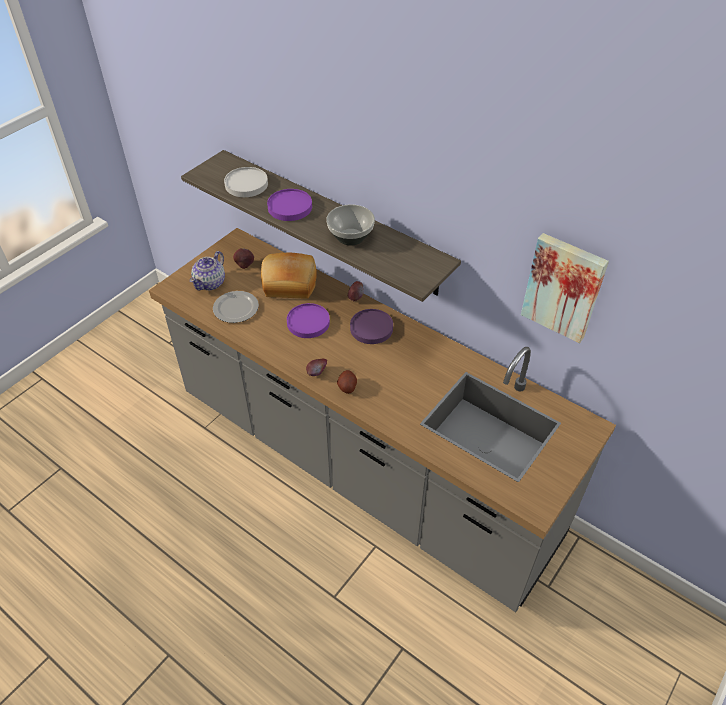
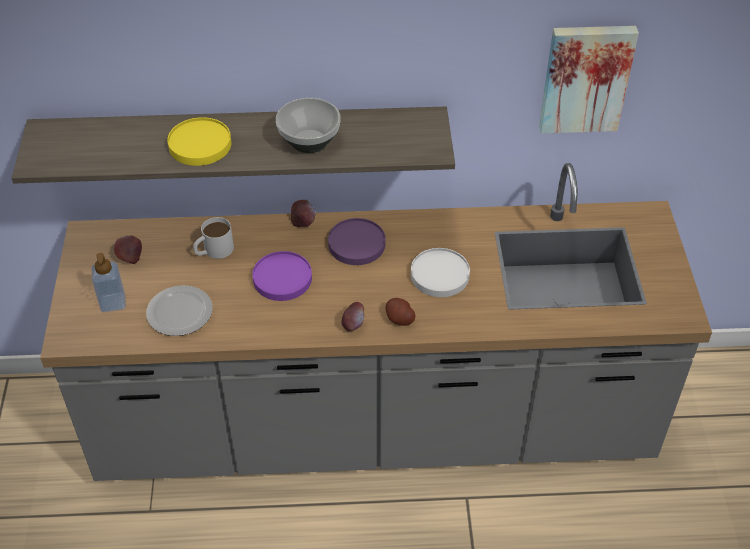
camera: 40 degrees left, 0 degrees up
(210, 283) = (113, 302): teapot -> soap dispenser
(246, 184) = (112, 145): white plate -> white plate (439, 275)
(289, 285) = (213, 250): bread -> white mug
(290, 207) = (200, 145): purple plate -> yellow plate

